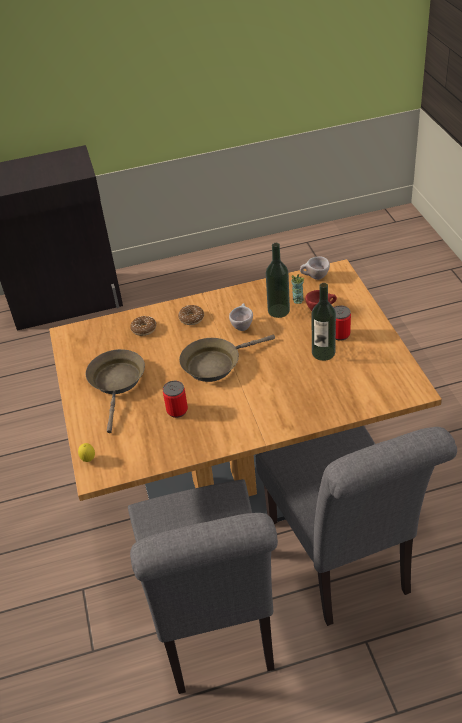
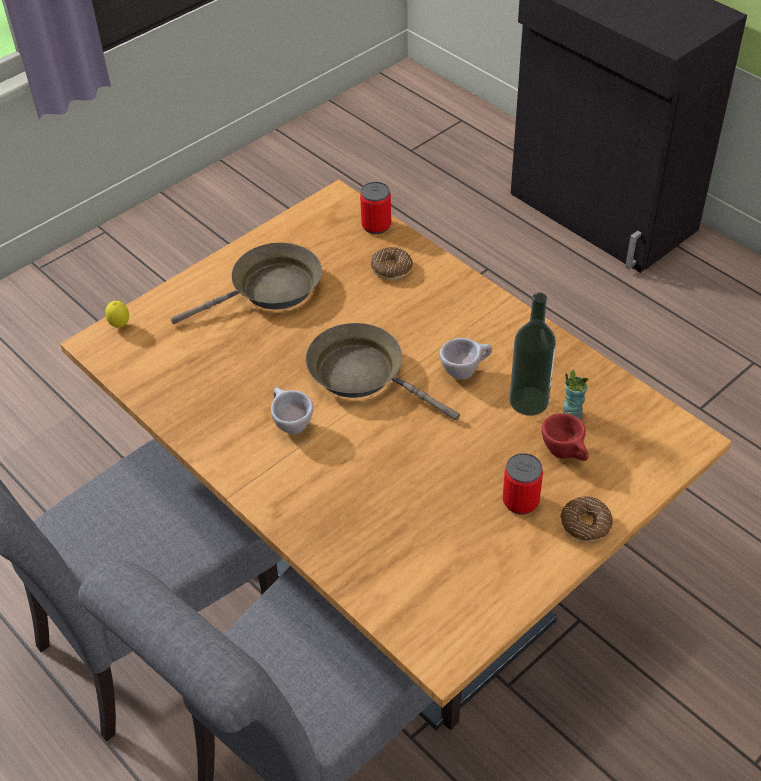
camera: 60 degrees right, 5 degrees up
(177, 410) = (248, 373): can -> can (376, 225)
(191, 318) = (445, 308): donut -> donut (585, 524)
(314, 278) = (645, 416): beige cup -> beige cup (290, 424)
(323, 353) = (462, 495): bottle -> none

